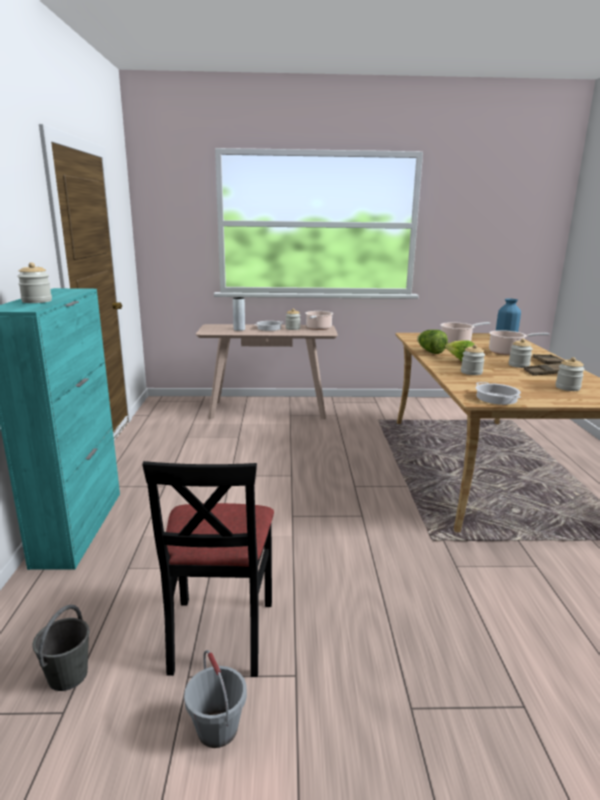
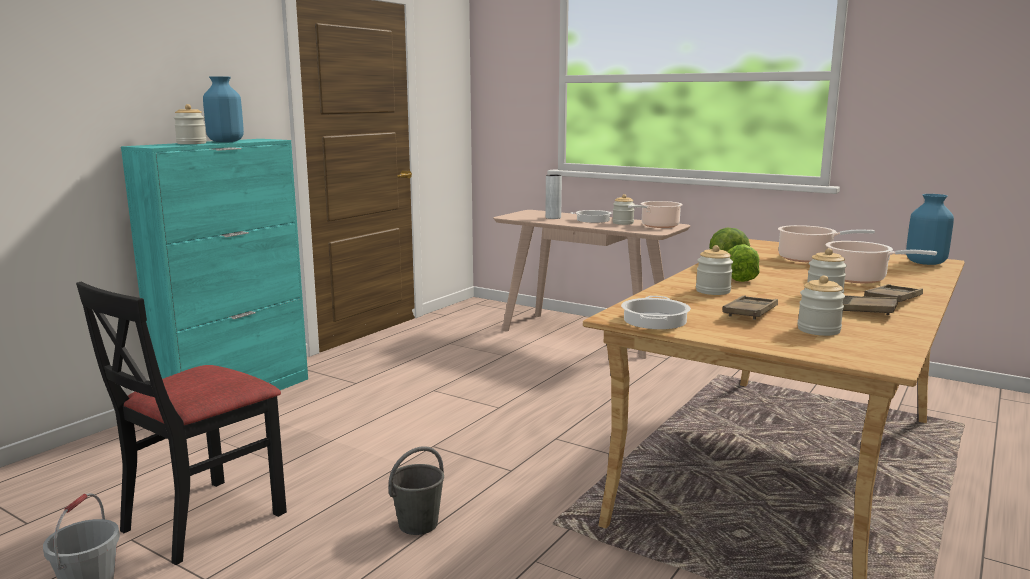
camera: 35 degrees right, 5 degrees down
(55, 295) = (226, 141): none -> blue vase
(68, 675) = (66, 500): grey bucket -> grey bucket (419, 524)
(519, 383) = (750, 313): none -> brown tray

